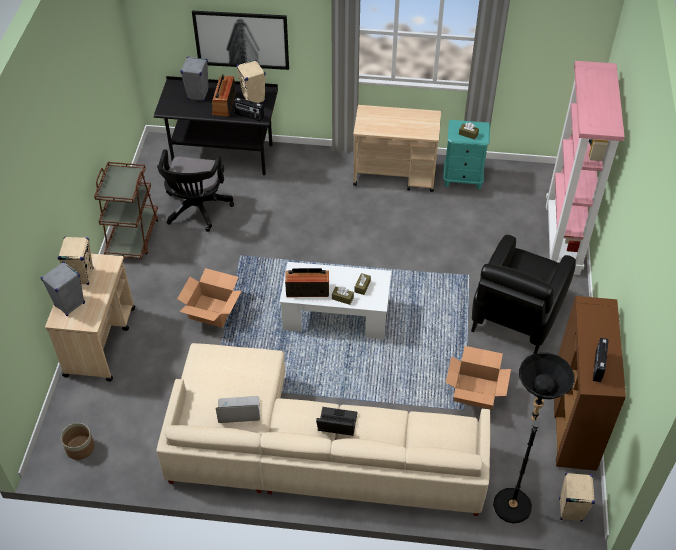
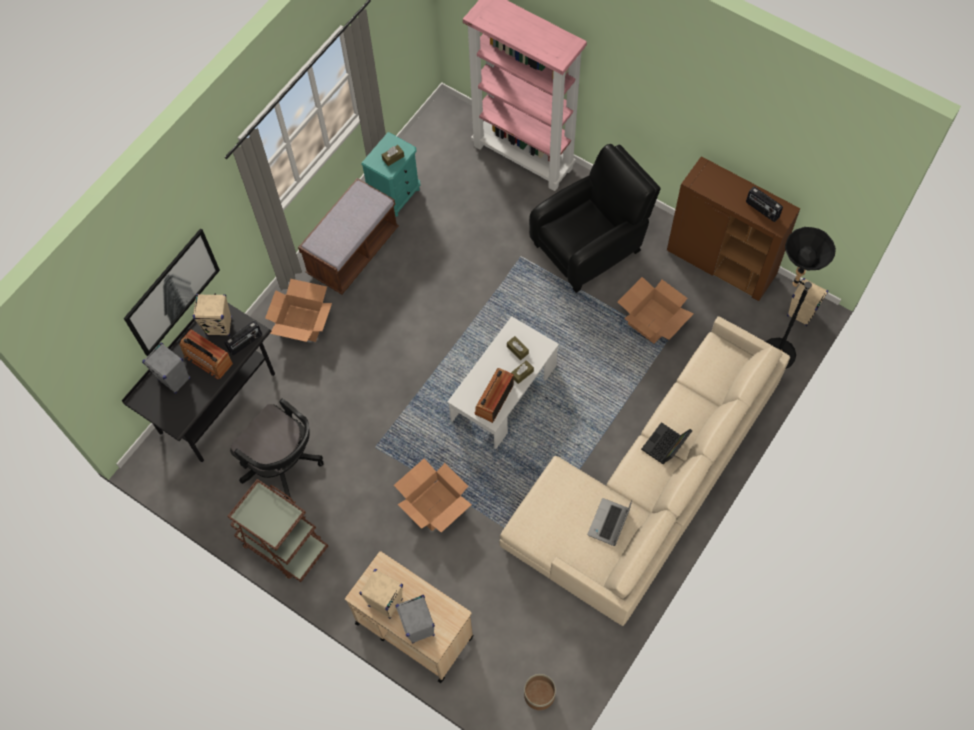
camera: 60 degrees left, 15 degrees up
(316, 173) = (302, 322): none -> cardboard box
(395, 175) = (353, 252): beige cart -> brown bench
(515, 317) = (590, 245): black armchair -> black armchair turned 90 degrees counterclockwise

